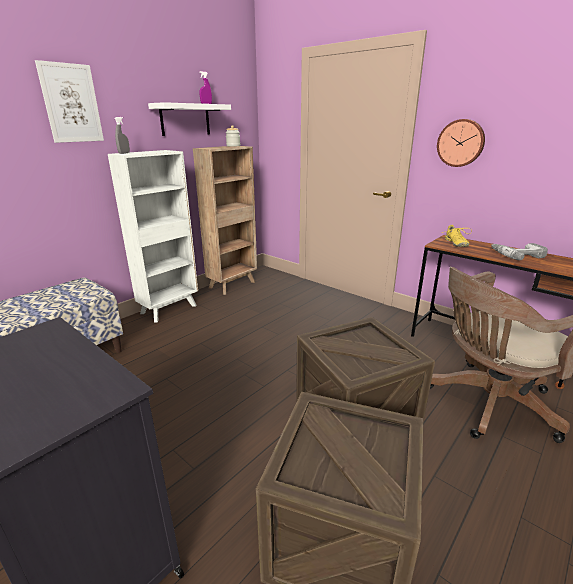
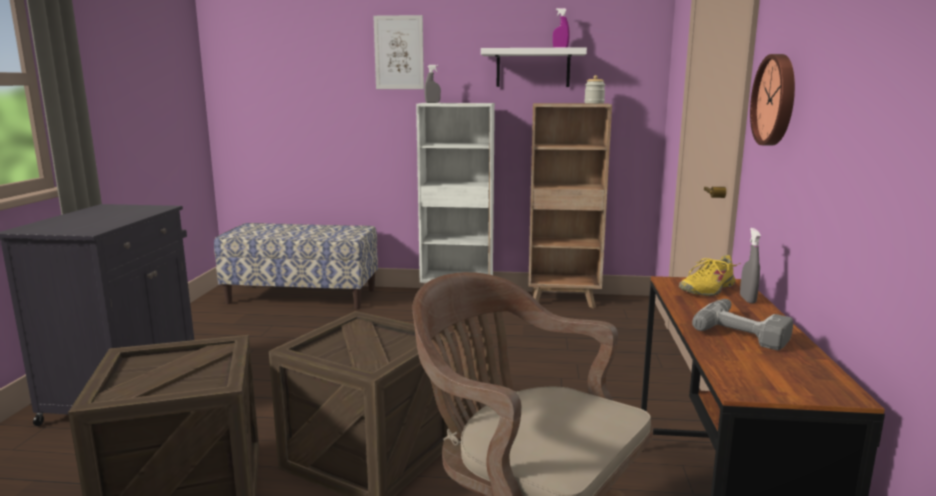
camera: 55 degrees right, 10 degrees down
(474, 243) = (747, 299): none -> grey spray bottle

